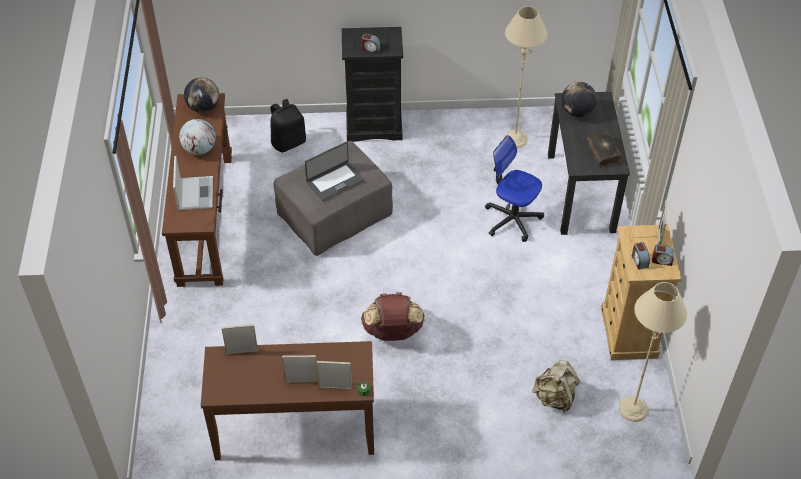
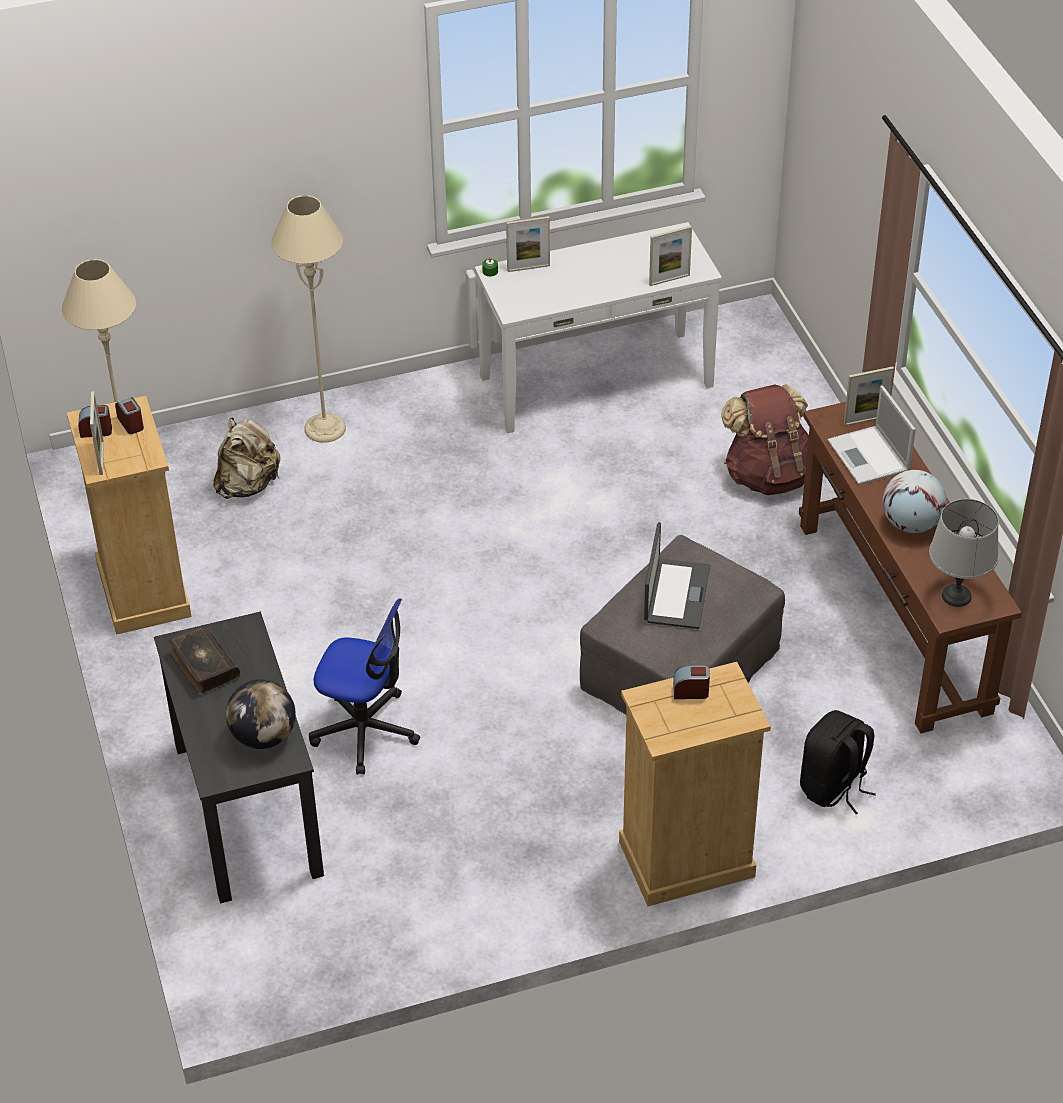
camera: 165 degrees right, 5 degrees down
(203, 107) = (956, 596): globe -> grey table lamp
(295, 429) = (596, 381): brown console table -> white console table
(301, 381) = (574, 266): picture frame -> picture frame (865, 420)
(334, 181) = (675, 594): laptop -> laptop turned 150 degrees clockwise
(374, 126) = (686, 860): black dresser -> beige dresser
(393, 332) = (509, 517): brown backpack -> brown backpack (768, 475)
(515, 139) = (395, 896): beige floor lamp -> beige floor lamp (325, 428)

